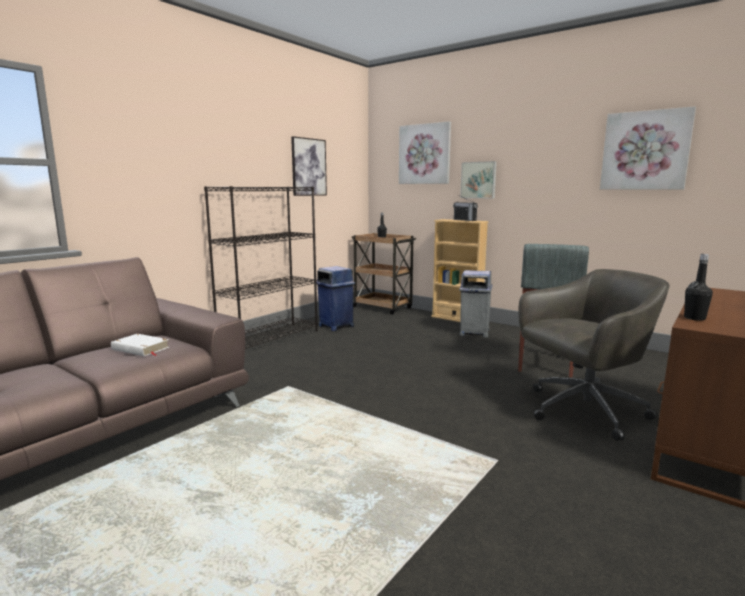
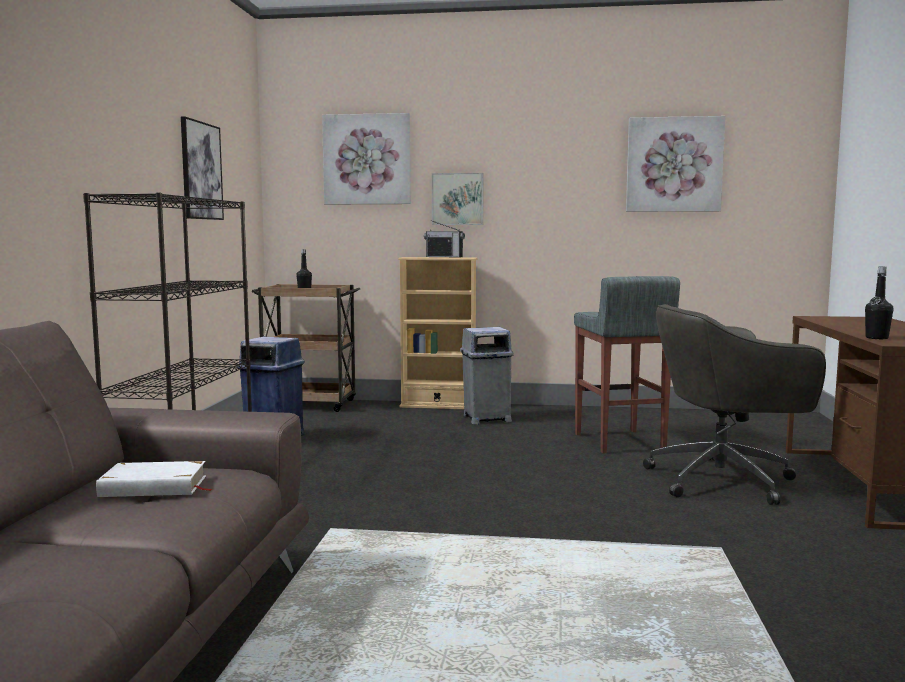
camera: 30 degrees left, 5 degrees down
(582, 411) = (724, 480): grey office chair -> grey office chair turned 135 degrees counterclockwise

